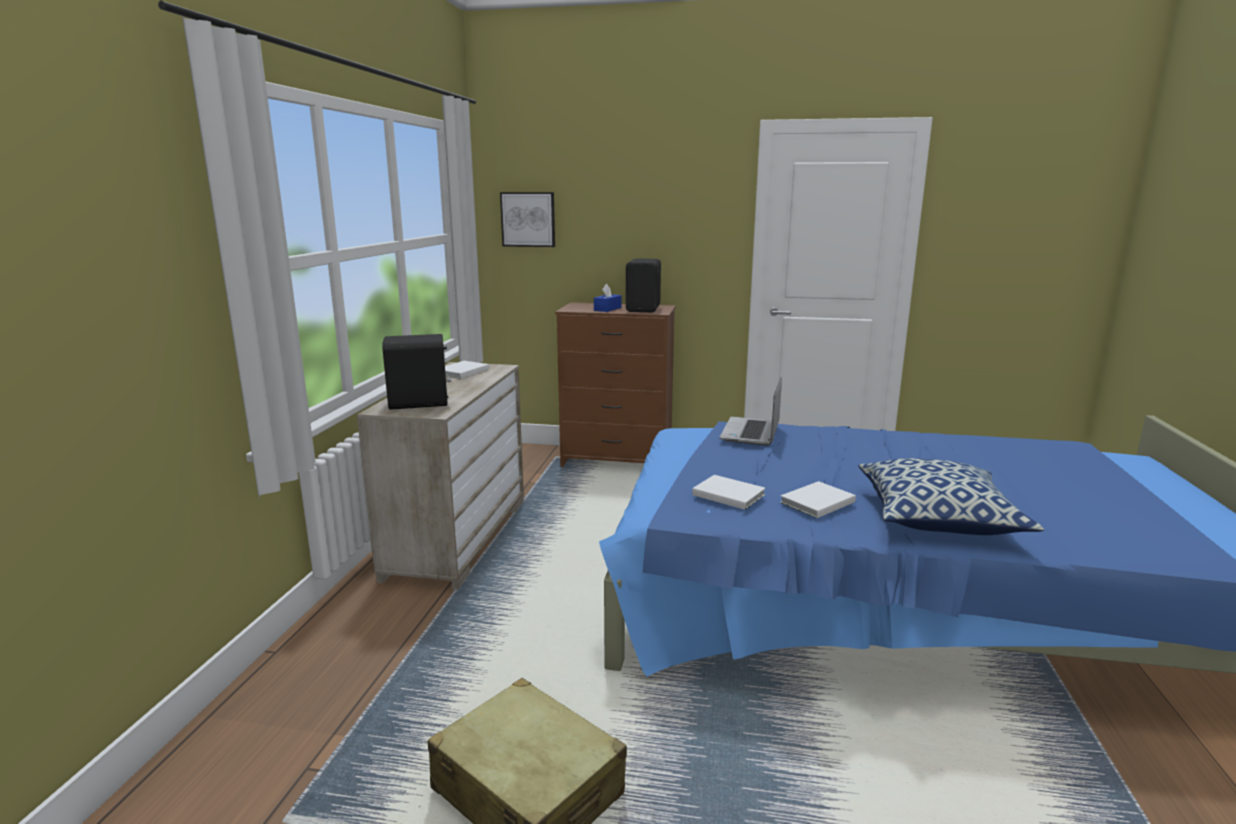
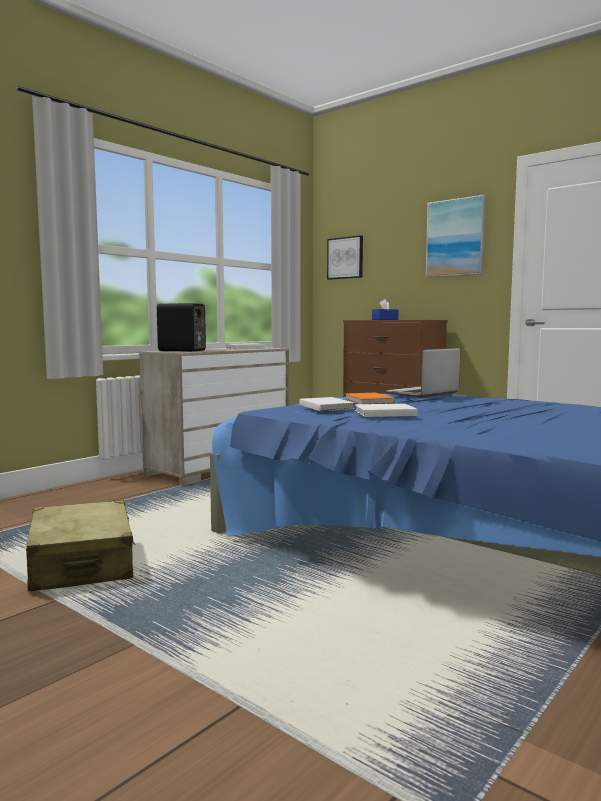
camera: 30 degrees right, 10 degrees down
(644, 309) = (413, 319): black speaker -> none
(684, 208) = (455, 238): none -> picture
(743, 469) = (368, 401): none -> orange book
(938, 518) = (474, 427): pillow -> none

